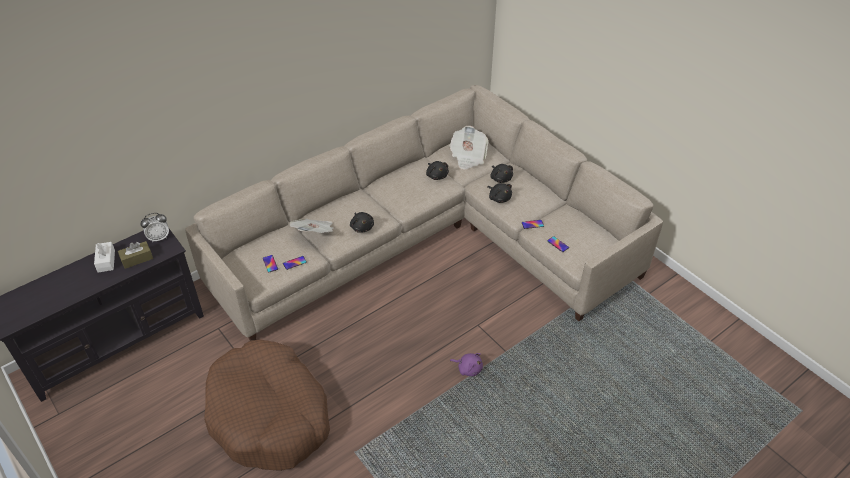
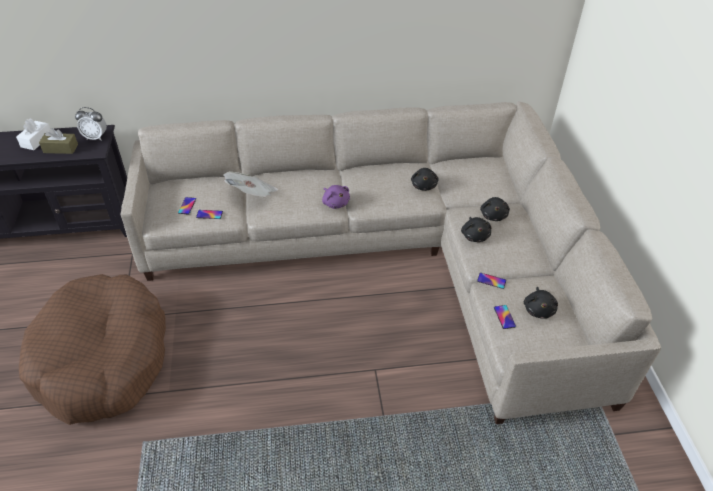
camera: 30 degrees right, 0 degrees up
(362, 227) = (303, 207): black plush toy -> black plush toy (538, 309)
(468, 157) = (473, 179): newspaper -> none
(468, 368) = (327, 414): purple plush toy -> purple plush toy (335, 203)

